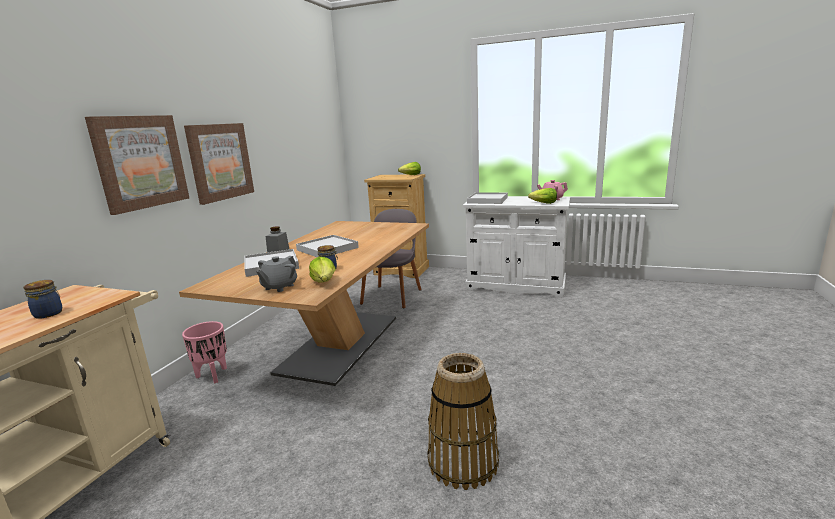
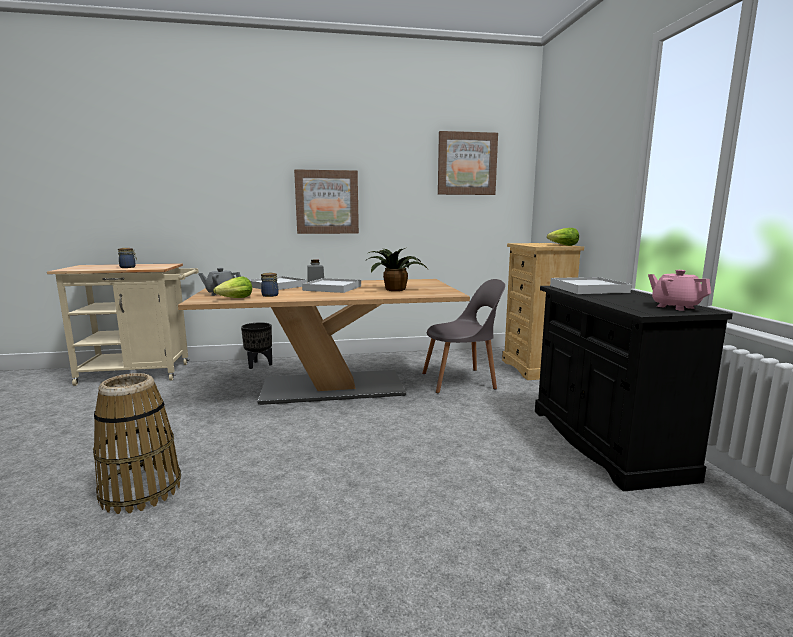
camera: 60 degrees right, 5 degrees down
(140, 162) = (249, 194): picture -> picture (467, 164)
(213, 375) = (259, 365): pink planter -> black planter
(369, 234) = (395, 289): none -> potted plant
(516, 285) = (605, 442): white cabinet -> black cabinet
(543, 203) = (626, 306): lettuce -> none

